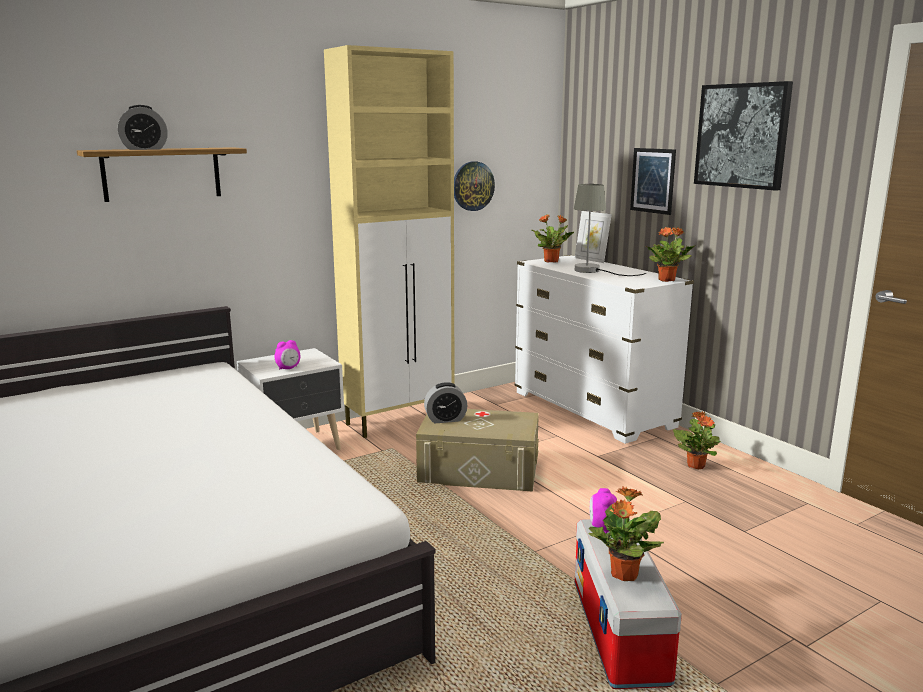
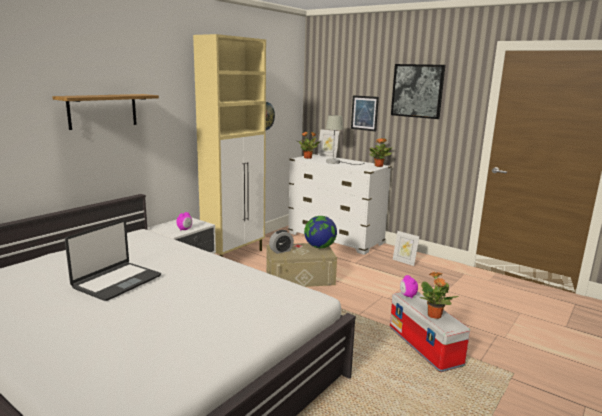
camera: 20 degrees left, 0 degrees up
(96, 437) = (116, 282): none -> laptop
(145, 149) = (98, 95): alarm clock -> none
(518, 420) = (319, 247): none -> globe
(696, 465) = (404, 262): potted plant -> picture frame

